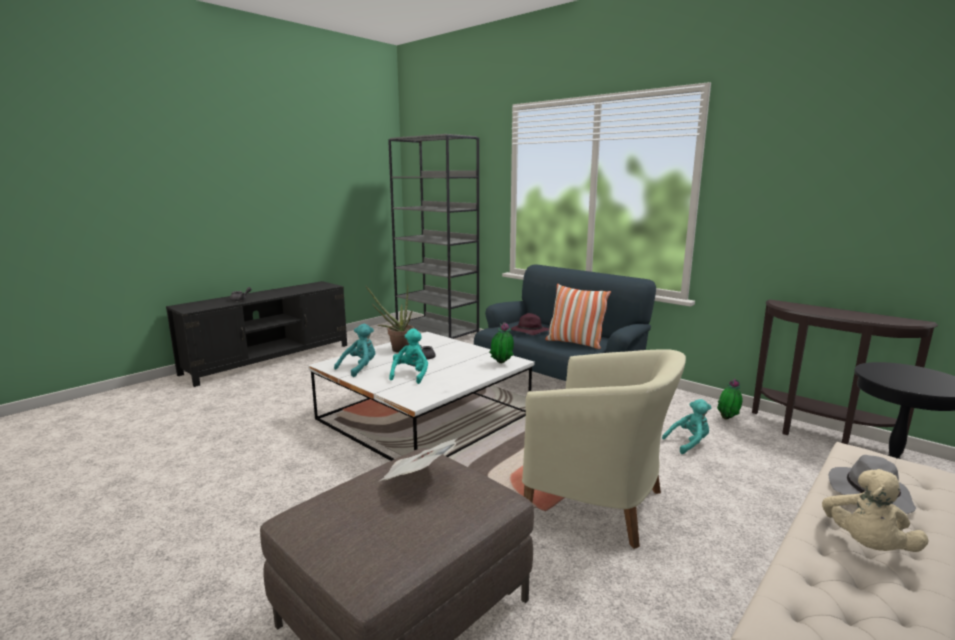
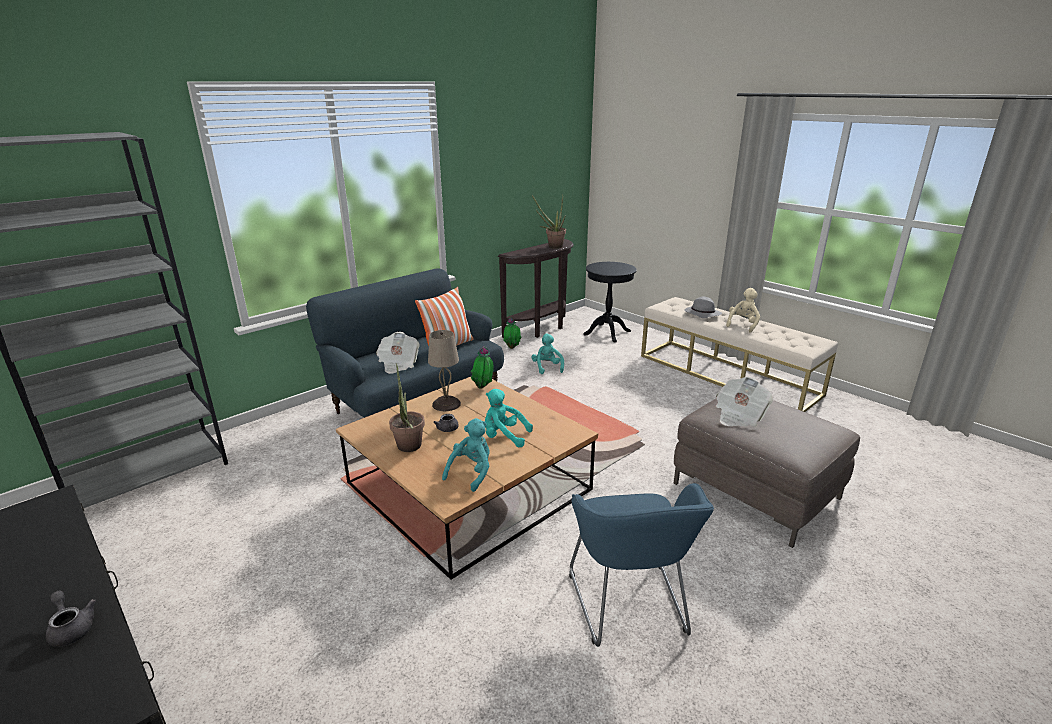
camera: 85 degrees left, 10 degrees up
(248, 491) = (629, 607): none -> blue armchair
(359, 368) = (471, 472): turquoise plush toy -> turquoise plush toy turned 75 degrees clockwise
(423, 416) = (468, 486): white coffee table -> brown coffee table
(467, 354) = (446, 404): none -> beige table lamp
(529, 332) = (398, 364): purple hat -> newspaper
(598, 503) = (626, 411): beige armchair -> none
(860, 316) = (552, 247): none -> potted plant
(866, 546) = (742, 325): beige plush toy -> beige plush toy turned 90 degrees counterclockwise

